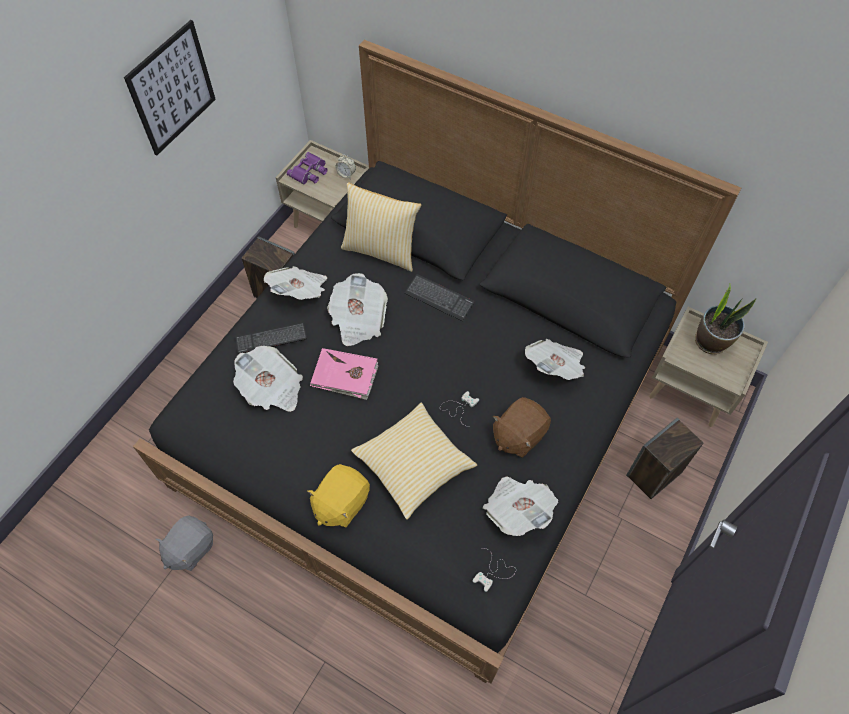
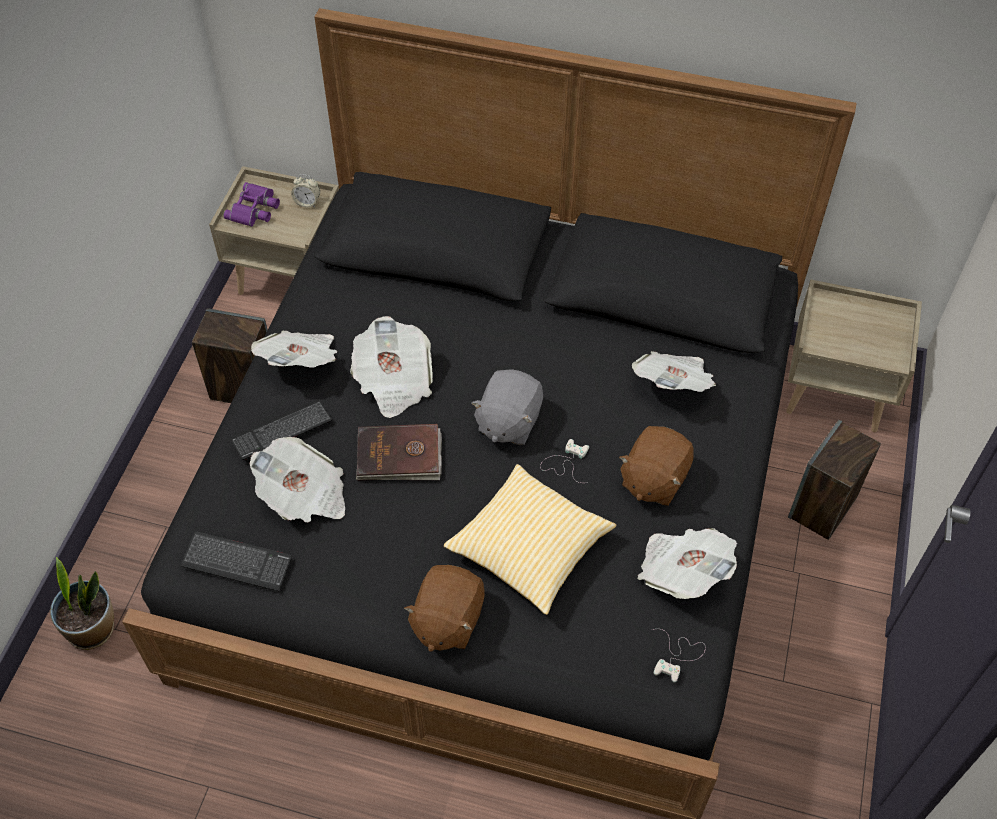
camera: 15 degrees left, 5 degrees down
(172, 88) = (83, 112): picture -> none
(190, 549) = (223, 759): grey plush toy -> grey plush toy (508, 422)
(341, 503) = (447, 620): yellow plush toy -> brown plush toy
(345, 375) = (399, 456): pink book -> brown book
(381, 250) = (396, 286): pillow -> none
(439, 298) = (494, 331): keyboard -> keyboard (237, 562)
(711, 341) = (852, 316): potted plant -> potted plant (92, 629)

